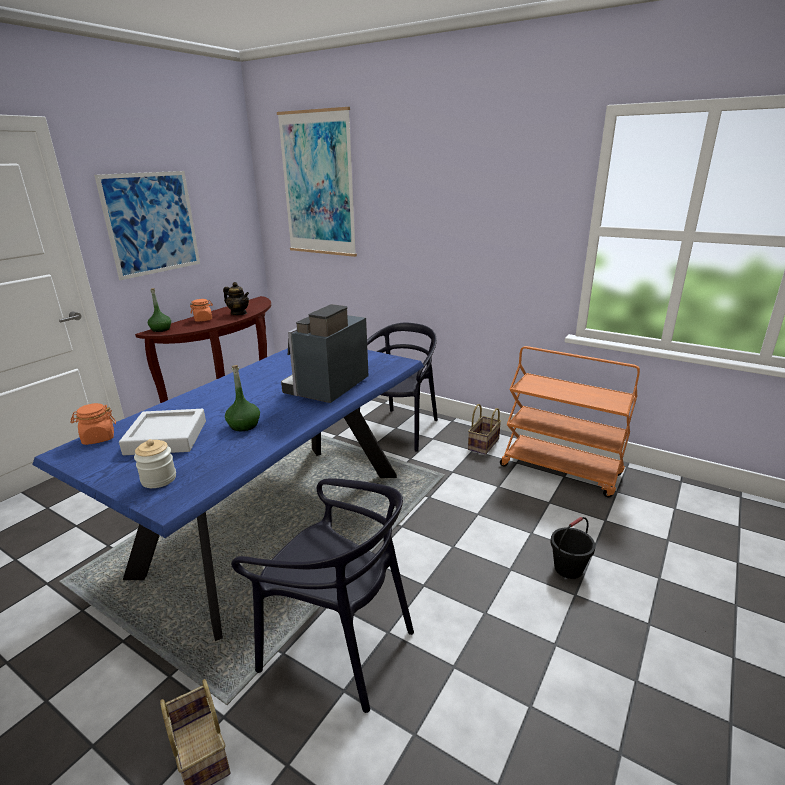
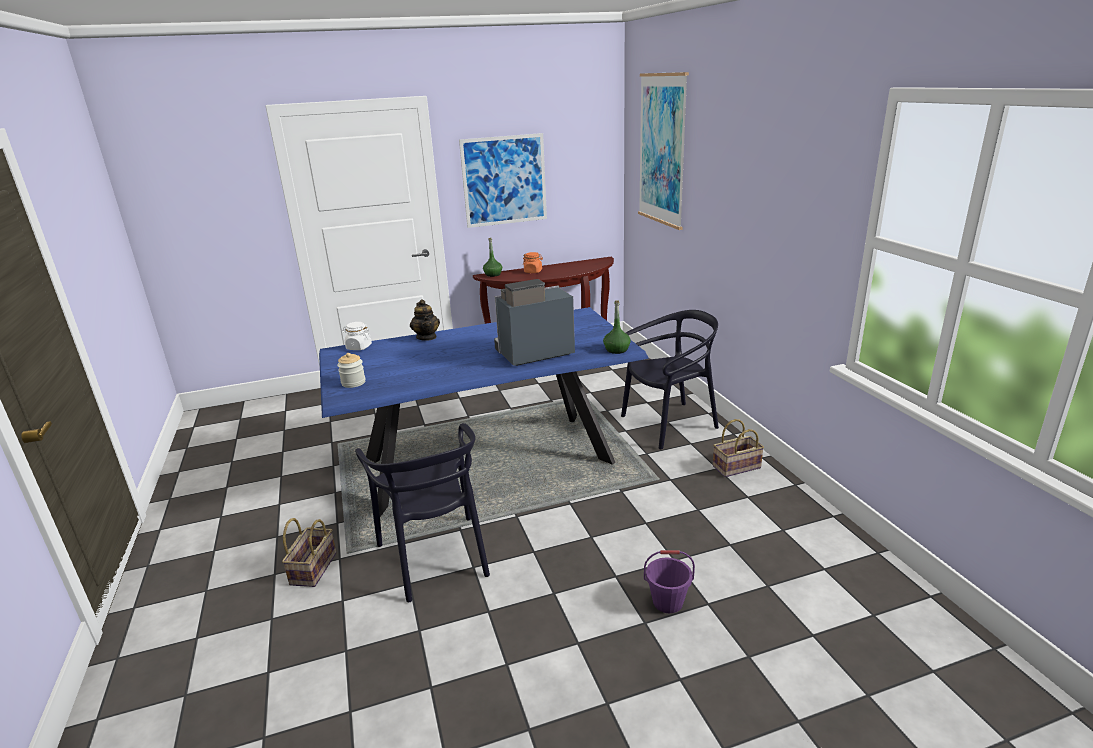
camera: 40 degrees right, 0 degrees up
(98, 438) = (359, 347): orange jar -> white jar
(166, 437) = (390, 358): grey tray -> none
(239, 313) = (567, 271): teapot -> teapot (426, 337)
(244, 425) = (440, 364): green bottle -> green bottle (616, 350)
(561, 470) = (788, 523): orange cart -> none
(568, 568) = (668, 602): black bucket -> purple bucket

